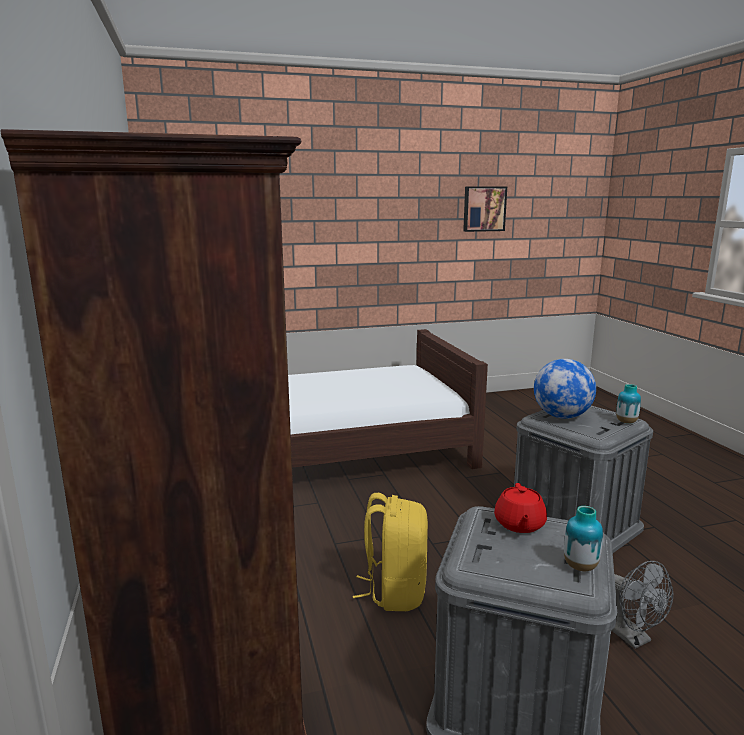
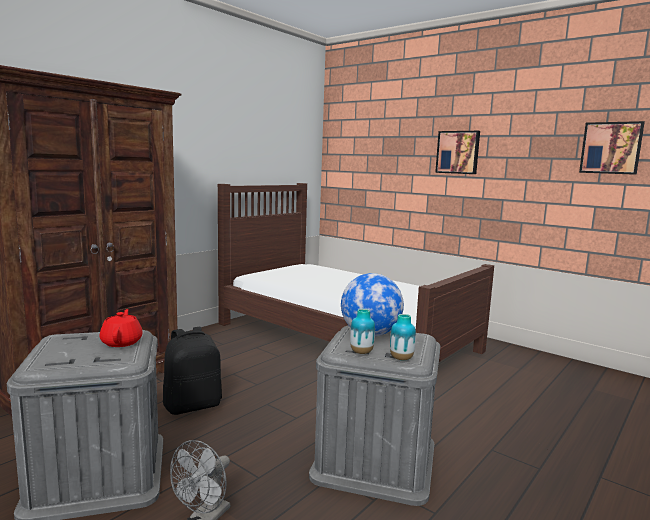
camera: 55 degrees right, 5 degrees down
(348, 216) = (458, 152): none -> picture
(395, 591) = (193, 405): yellow backpack -> black backpack
(519, 524) = (122, 342): red teapot -> red teapot turned 105 degrees clockwise
(580, 566) = (66, 363): vase -> vase (361, 352)

